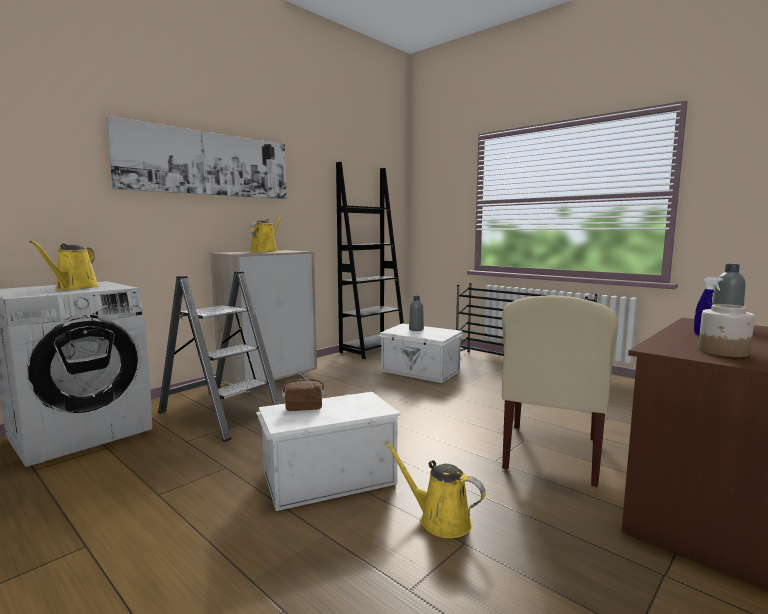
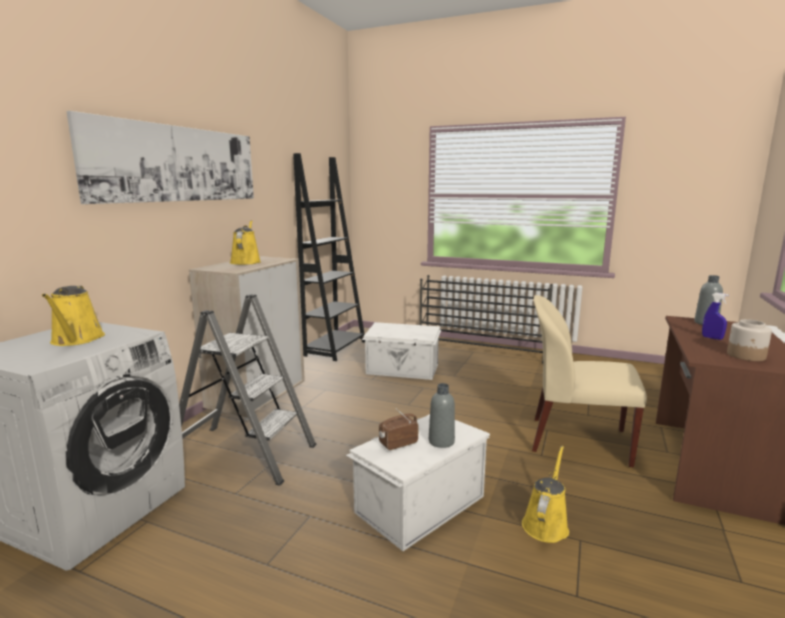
camera: 20 degrees left, 5 degrees up
(416, 329) = (396, 329): grey bottle -> grey bottle (441, 441)
(440, 520) = (546, 523): yellow watering can -> yellow watering can turned 105 degrees clockwise
(551, 454) = (576, 440): beige chair -> beige chair turned 105 degrees clockwise

